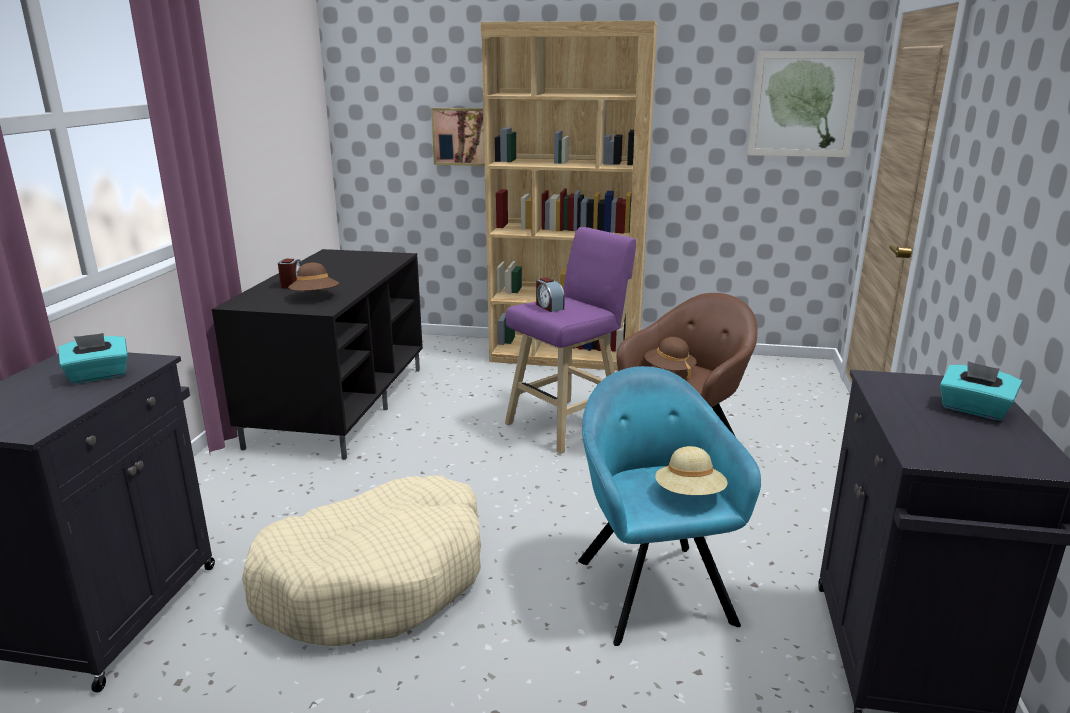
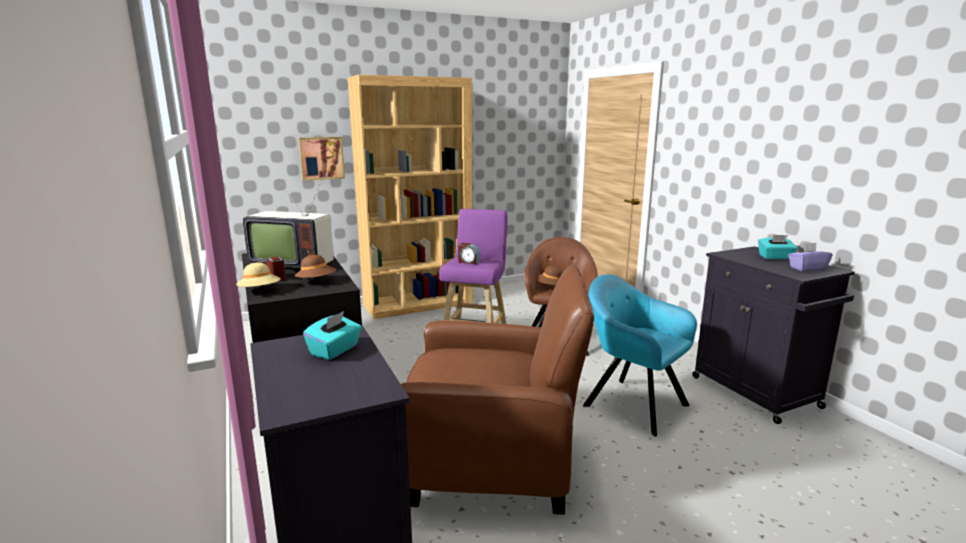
camera: 35 degrees left, 5 degrees down
(337, 271) = (293, 264): none -> television
(376, 579) = (493, 460): beige dog bed -> brown armchair
(689, 494) = (660, 338): beige hat -> beige hat (260, 291)
(803, 104) = (533, 129): picture -> none
(983, 447) = (807, 268): none -> purple tissue box

